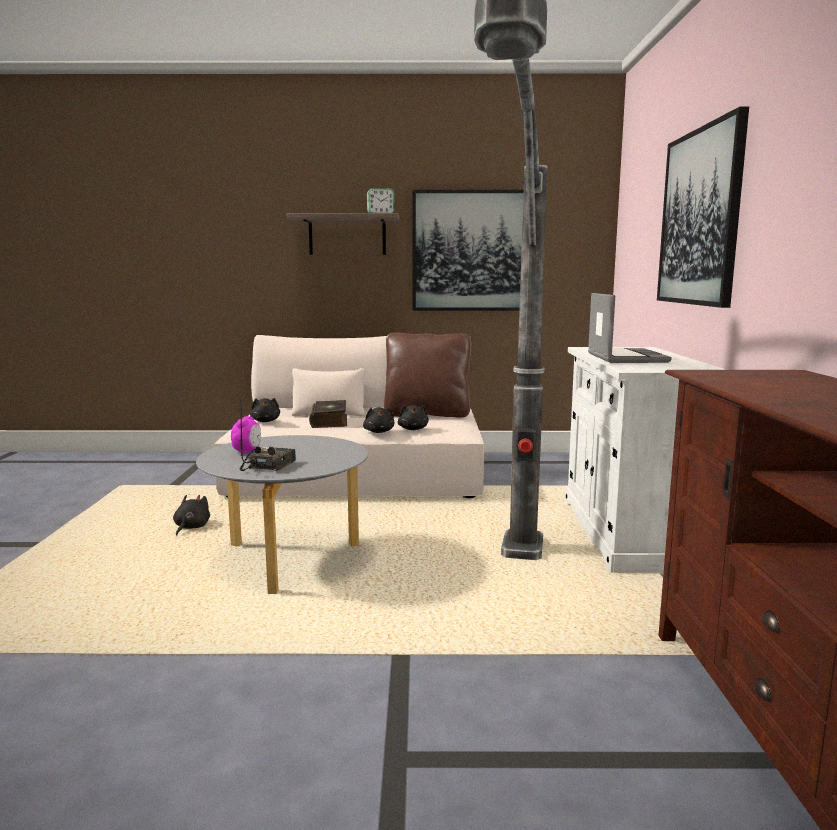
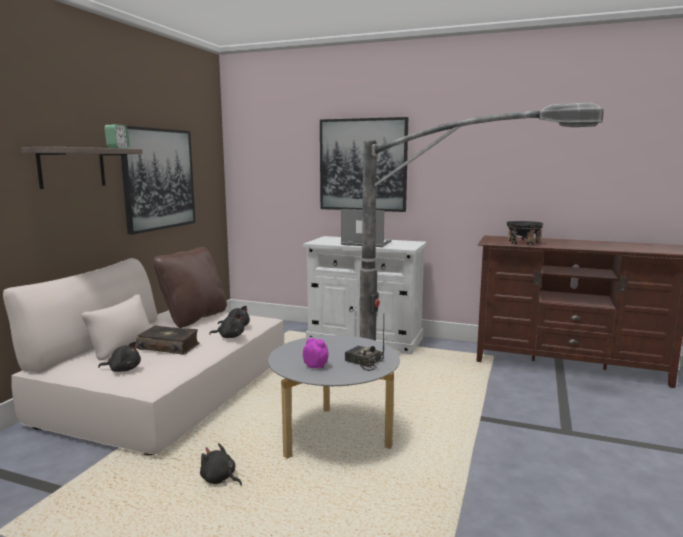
camera: 70 degrees left, 0 degrees up
(749, 384) = (523, 243): none -> black bowl

